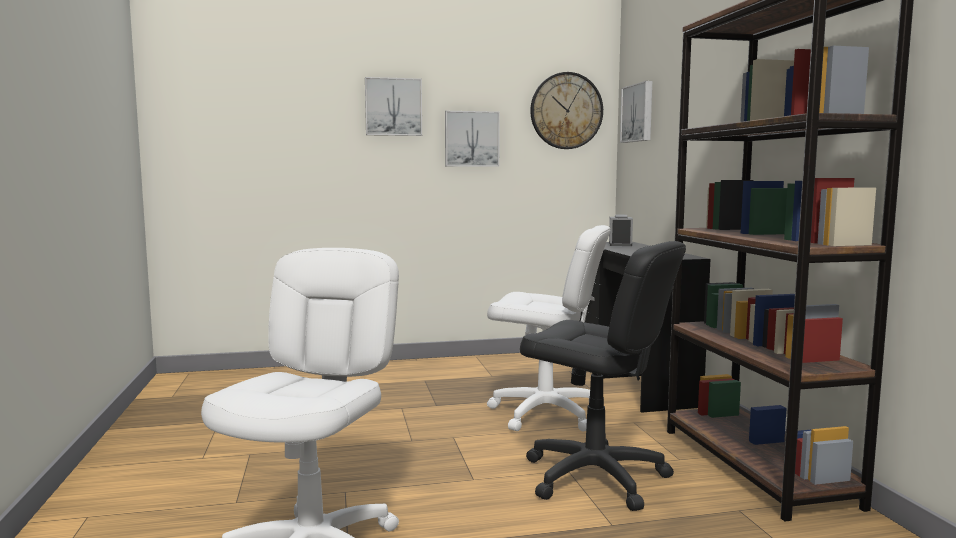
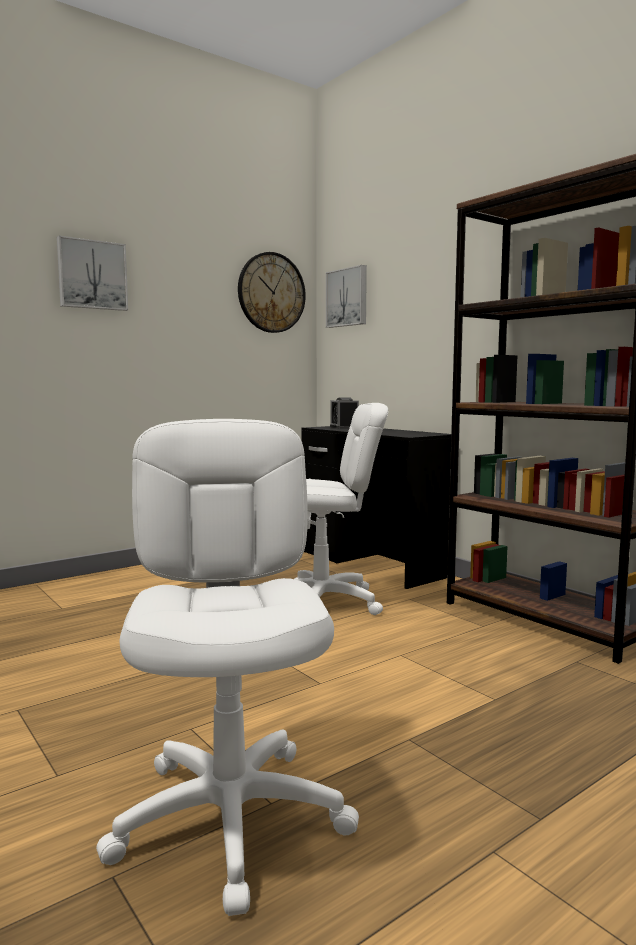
camera: 25 degrees left, 0 degrees up
(471, 139) = (179, 317): picture -> none
(595, 477) = (432, 656): black office chair -> none

